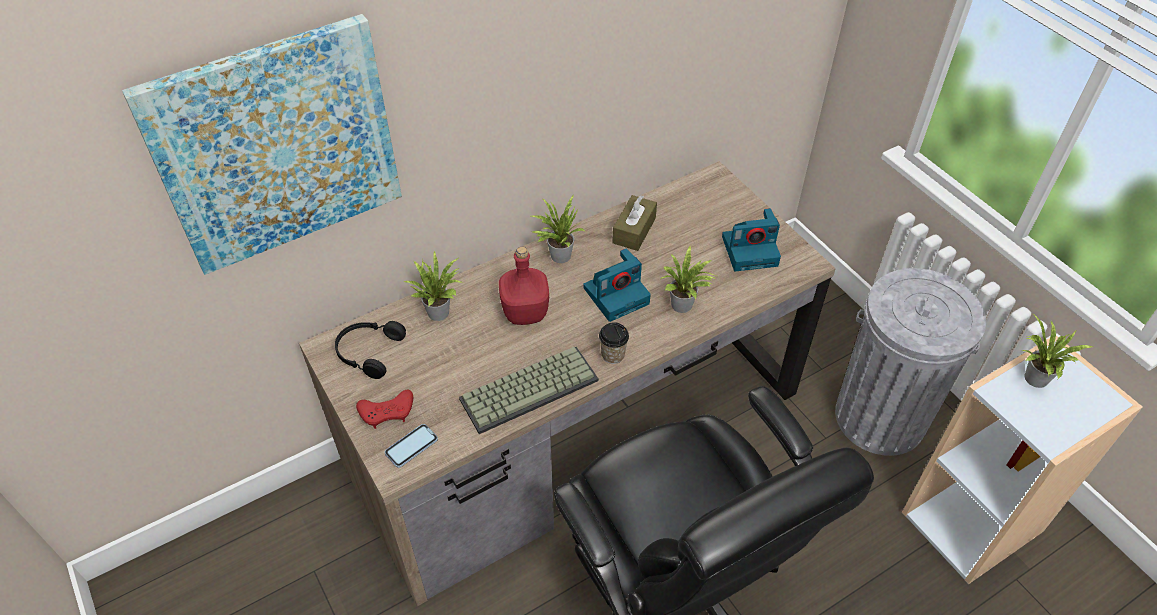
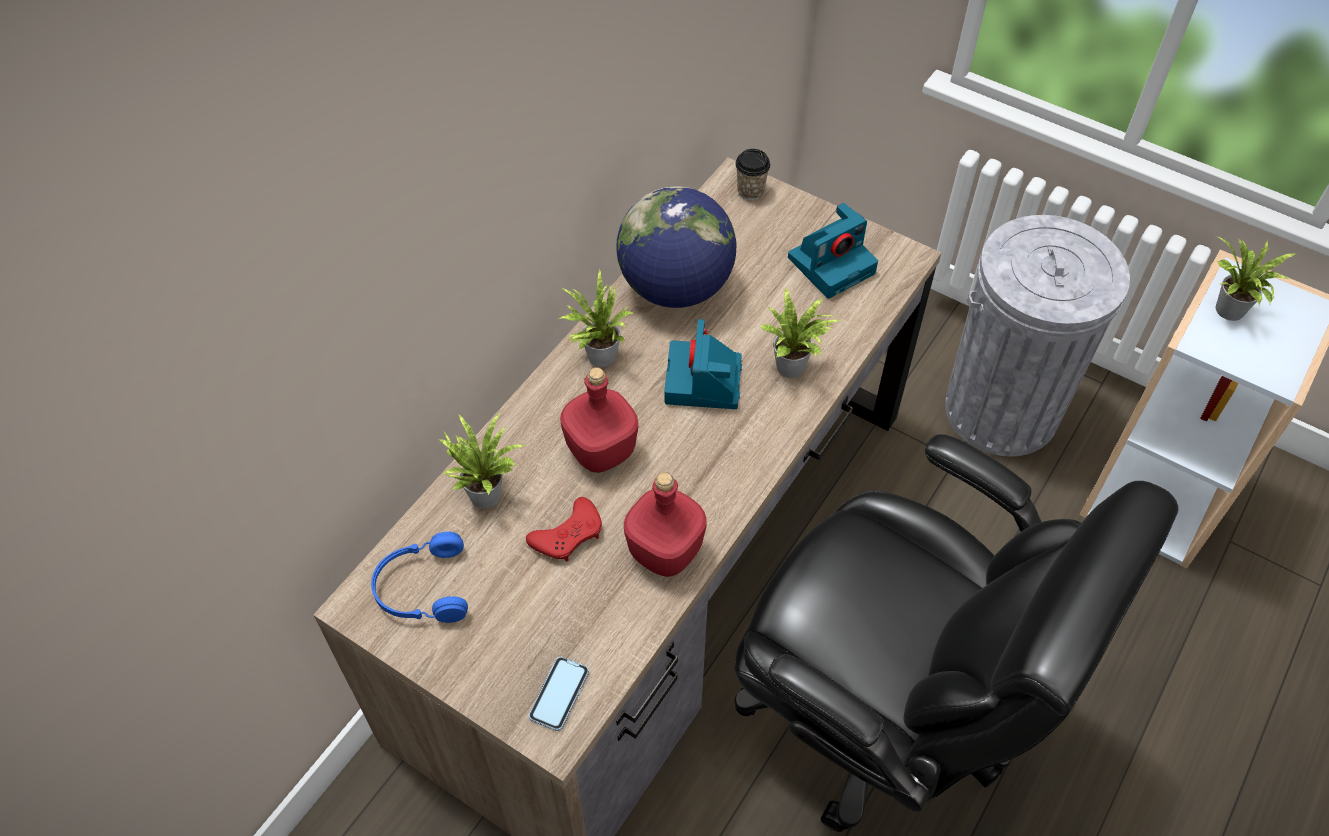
camera: 25 degrees left, 5 degrees up
(277, 146) = (250, 356): picture -> none
(368, 352) = (421, 588): black headphones -> blue headphones
(387, 412) = (498, 660): red game controller -> red game controller (568, 535)
(529, 387) = (665, 550): keyboard -> red bottle
(613, 355) = (744, 465): cup -> cup (750, 191)
(617, 294) = (704, 382): camera -> camera turned 150 degrees clockwise
(634, 230) = (676, 288): brown tissue box -> globe

